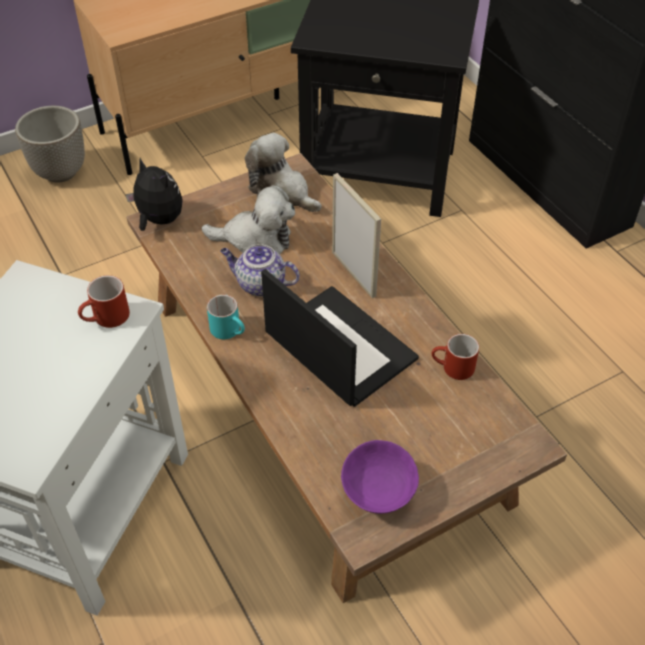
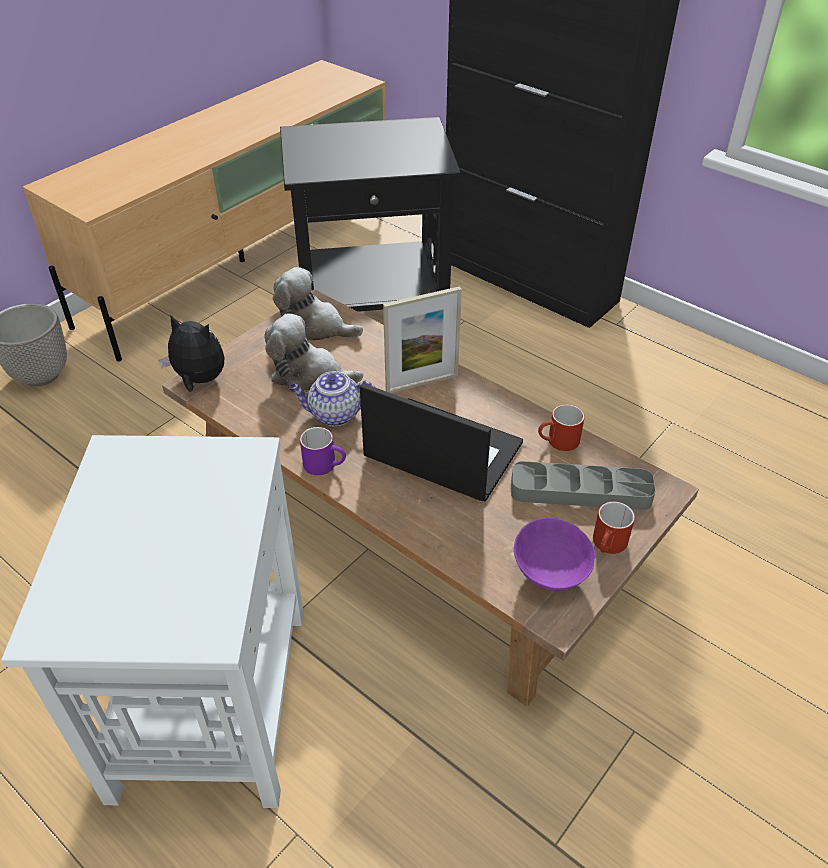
camera: 20 degrees left, 5 degrees down
(106, 319) = (226, 467): red mug -> red mug (608, 546)
(230, 330) = (325, 464): turquoise mug -> purple mug
(255, 239) = (309, 375): plush toy -> plush toy turned 150 degrees counterclockwise
(353, 274) = (422, 383): picture frame -> picture frame turned 120 degrees clockwise
(448, 423) = (580, 491): none -> grey tray

